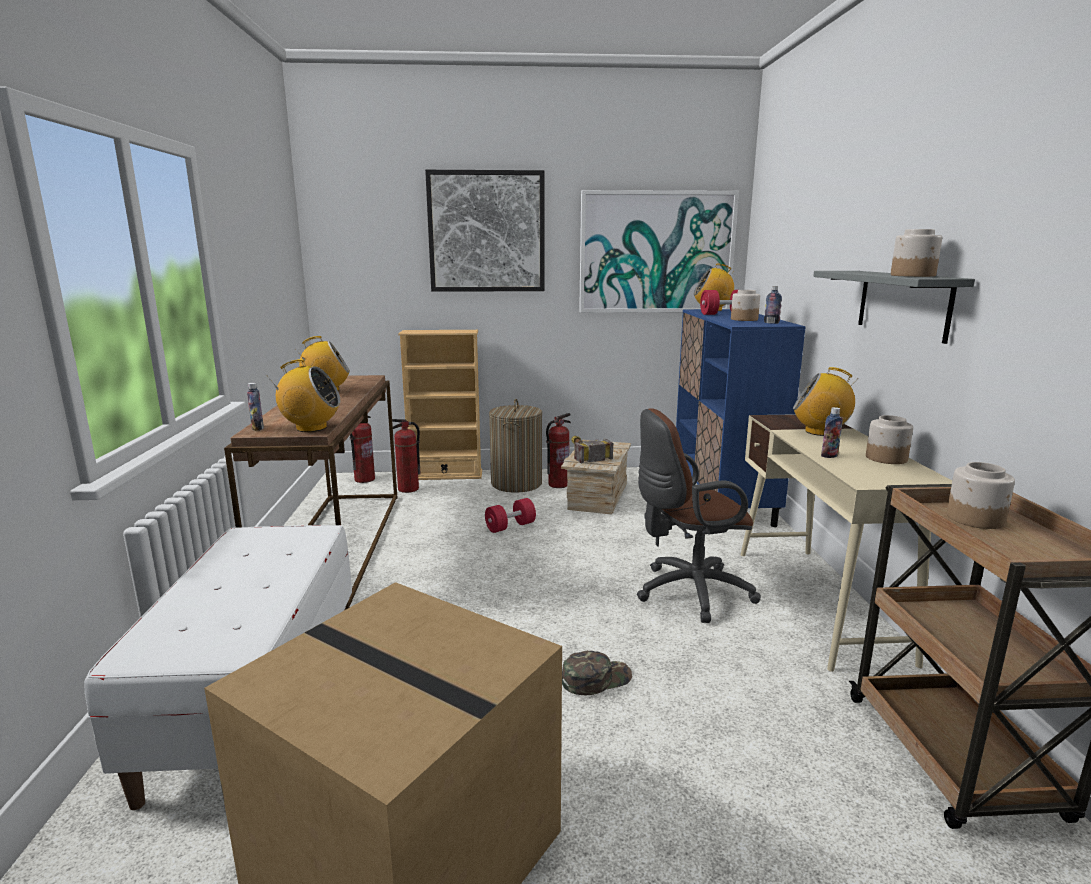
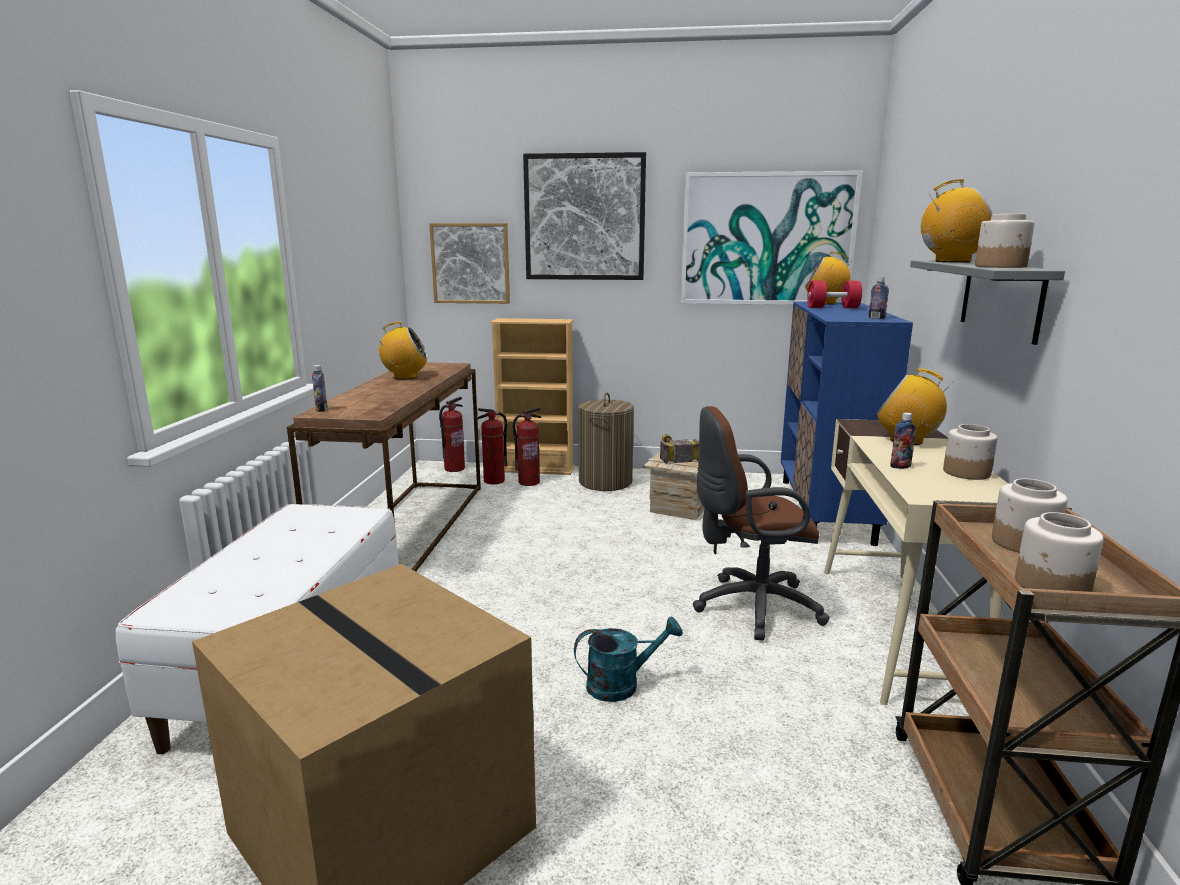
camera: 10 degrees right, 0 degrees up
(311, 428) = (370, 412): radio -> radio (952, 261)
(374, 277) = (470, 263): none -> picture
(510, 526) = (584, 525): red dumbbell -> none
(558, 484) = (649, 485): fire extinguisher -> fire extinguisher (529, 482)
(596, 678) = (622, 684): green cap -> turquoise watering can
(744, 319) = (849, 314): jar -> jar (1052, 586)

